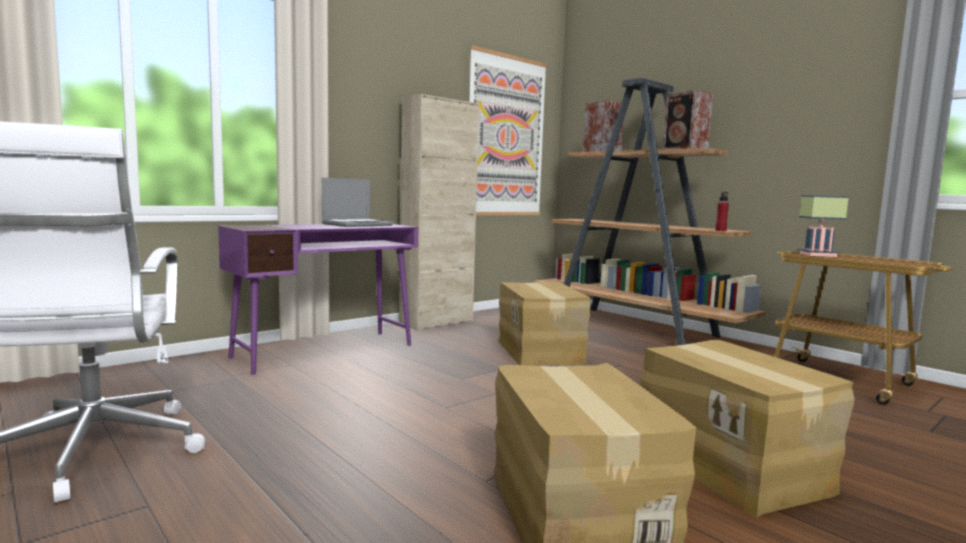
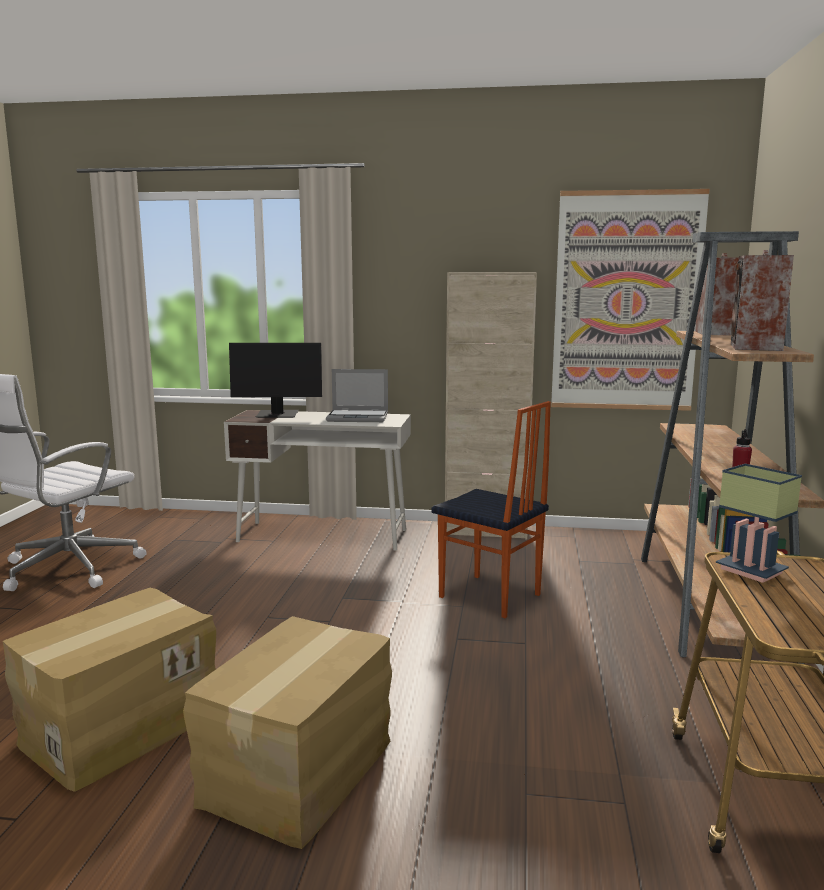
camera: 50 degrees right, 5 degrees up
(274, 226) = (277, 415): none -> monitor
(325, 351) = (323, 535): purple desk -> white desk
(540, 351) = (489, 597): cardboard box -> chair

